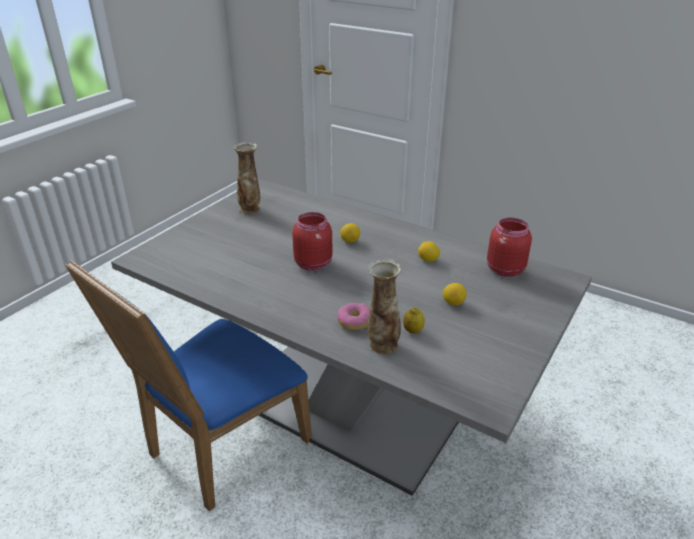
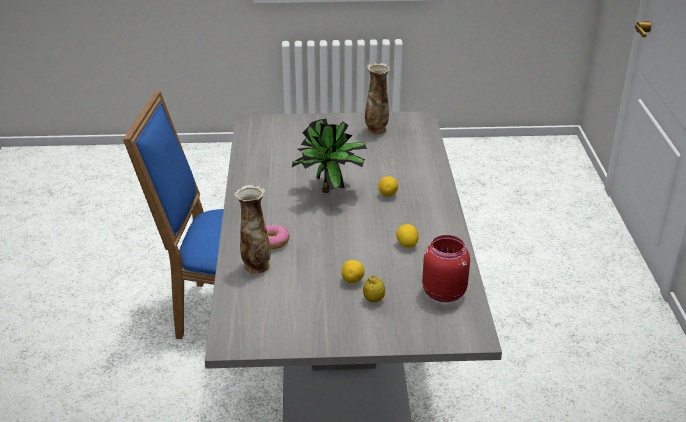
camera: 55 degrees right, 0 degrees up
(313, 263) = (331, 192): red jar -> potted plant
(413, 330) = (290, 273): lemon -> lemon (373, 299)

